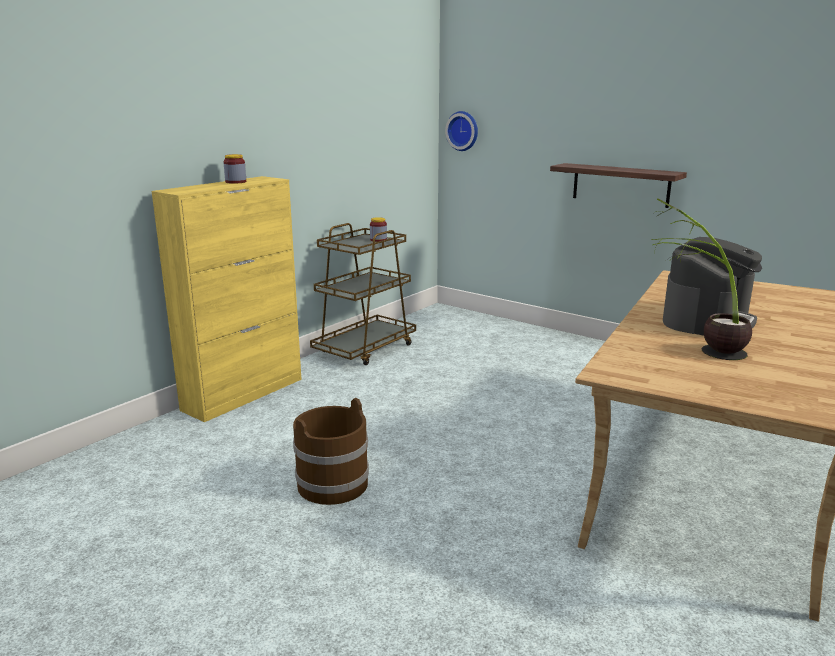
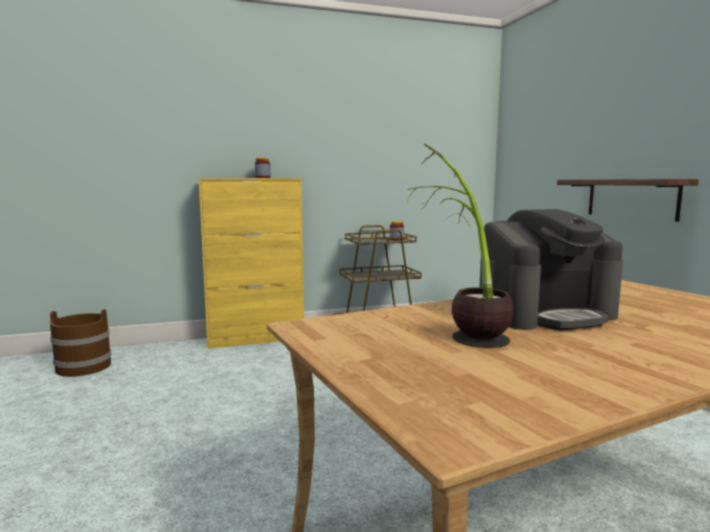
camera: 35 degrees right, 10 degrees down
(332, 484) = (206, 407): brown bucket -> brown bucket (83, 367)
(463, 131) = (510, 158): wall clock -> none

